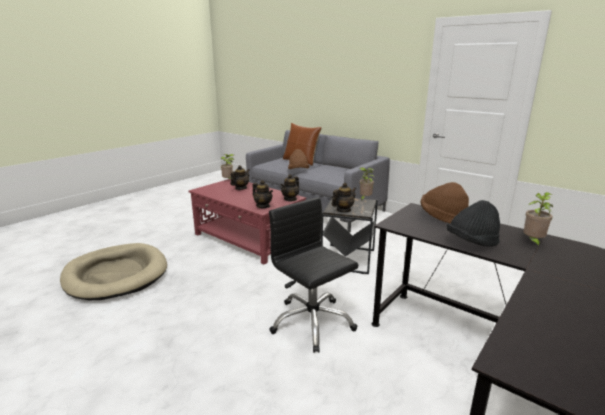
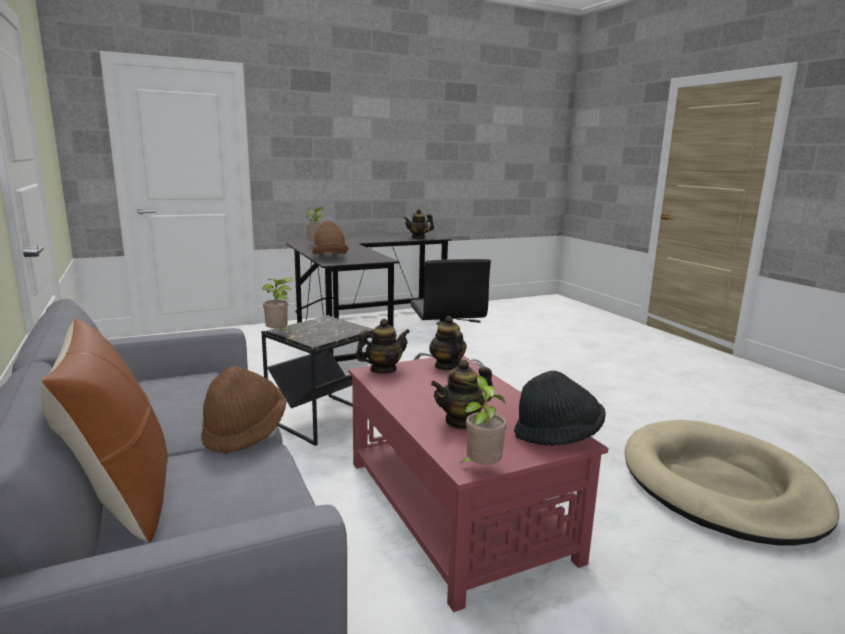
camera: 155 degrees left, 5 degrees down
(343, 210) = (345, 326): teapot -> teapot (418, 237)
(471, 242) = (355, 249): black hat -> black hat (558, 436)

